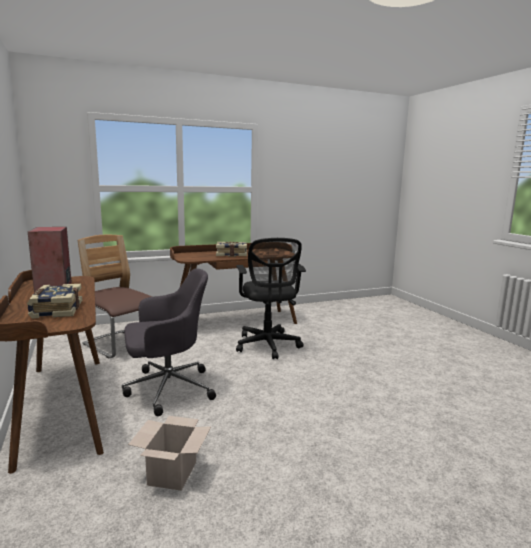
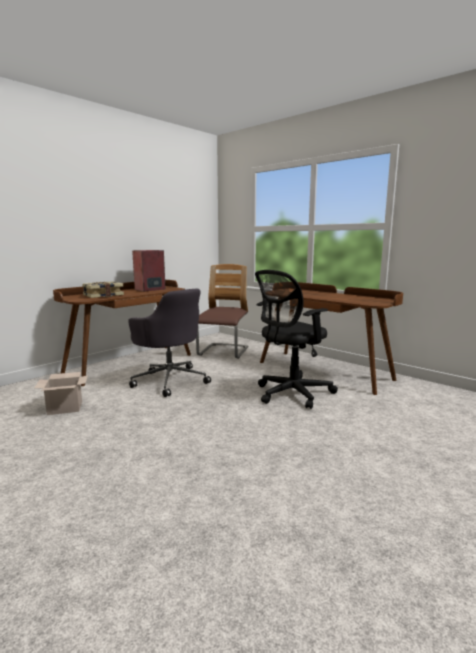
camera: 65 degrees right, 0 degrees up
(231, 254) = (322, 295): book -> none

